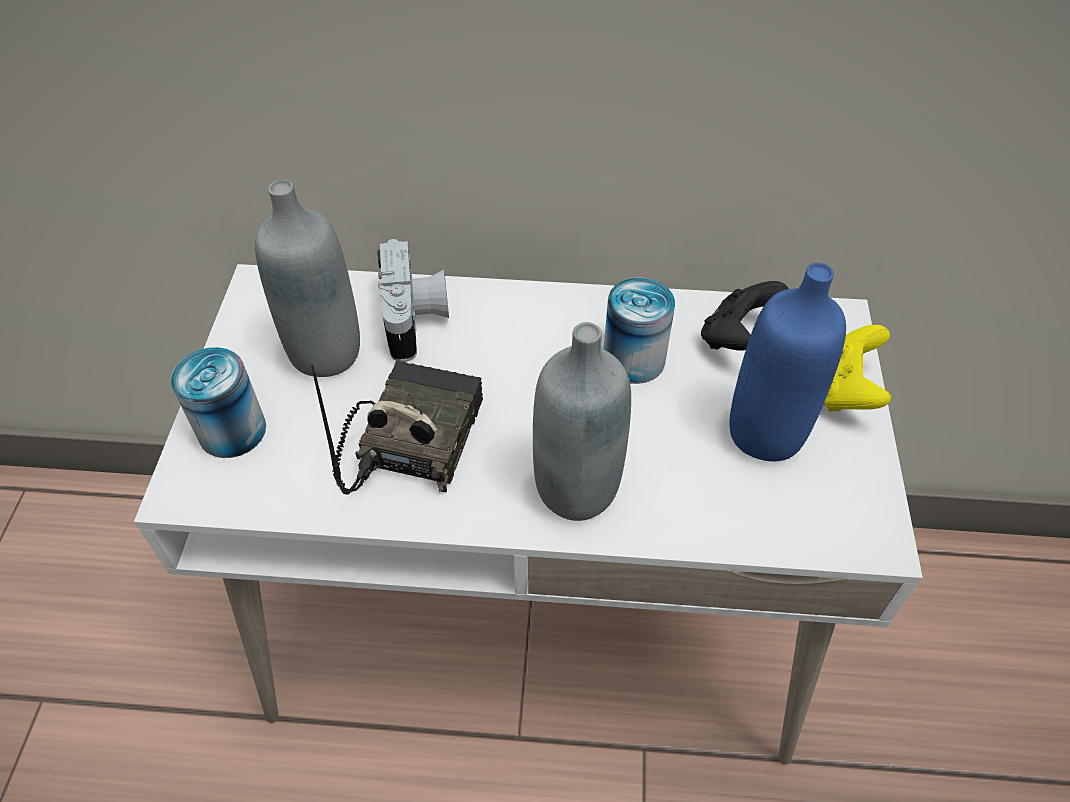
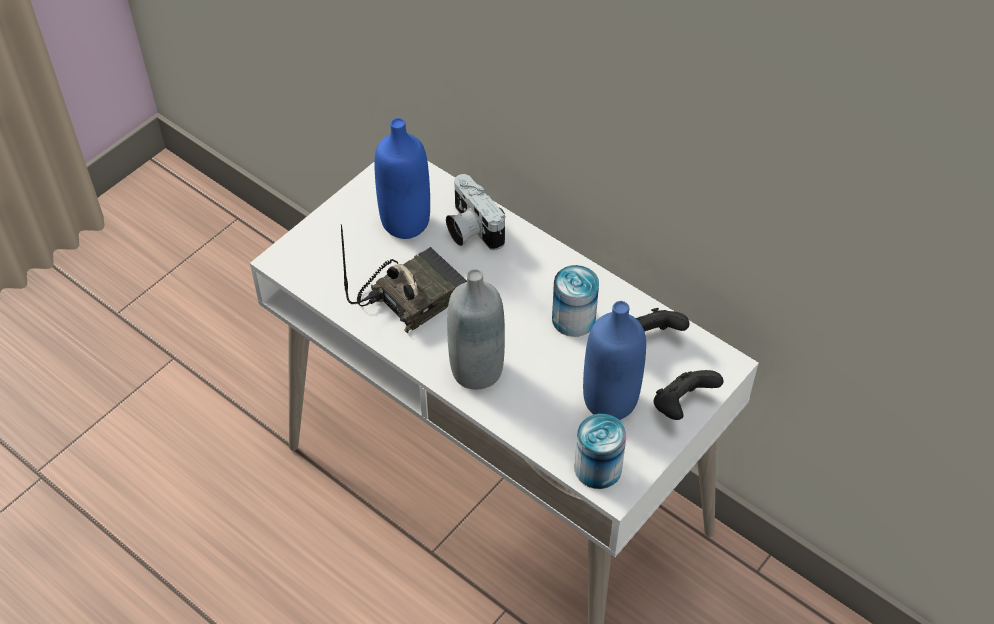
camera: 35 degrees right, 0 degrees up
(232, 430) = (326, 241): can -> can (598, 468)
(325, 352) = (405, 222): grey bottle -> blue bottle
(417, 319) = (470, 229): camera -> camera turned 120 degrees clockwise
(844, 391) = (682, 405): yellow game controller -> black game controller

